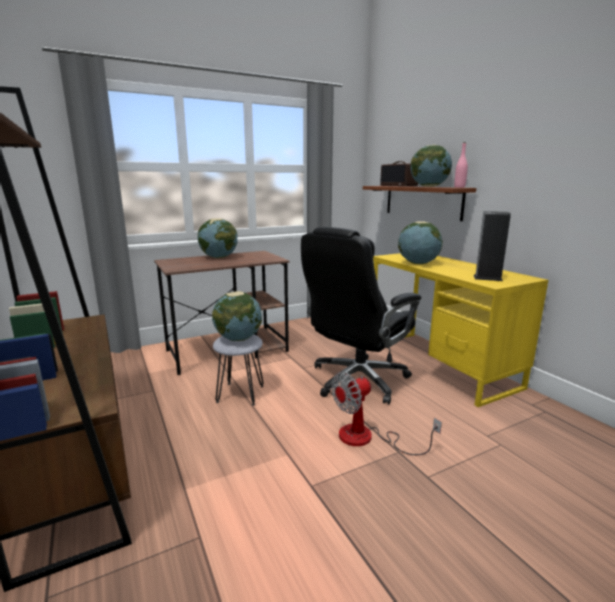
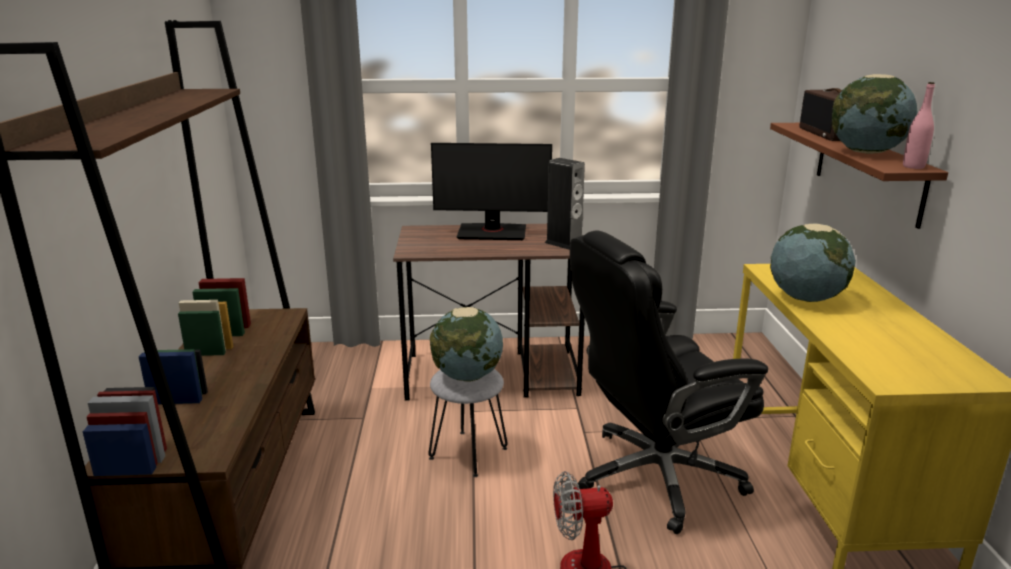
camera: 25 degrees right, 5 degrees up
(219, 257) = (492, 232): globe -> monitor
(487, 278) = (896, 363): speaker -> speaker (564, 243)

